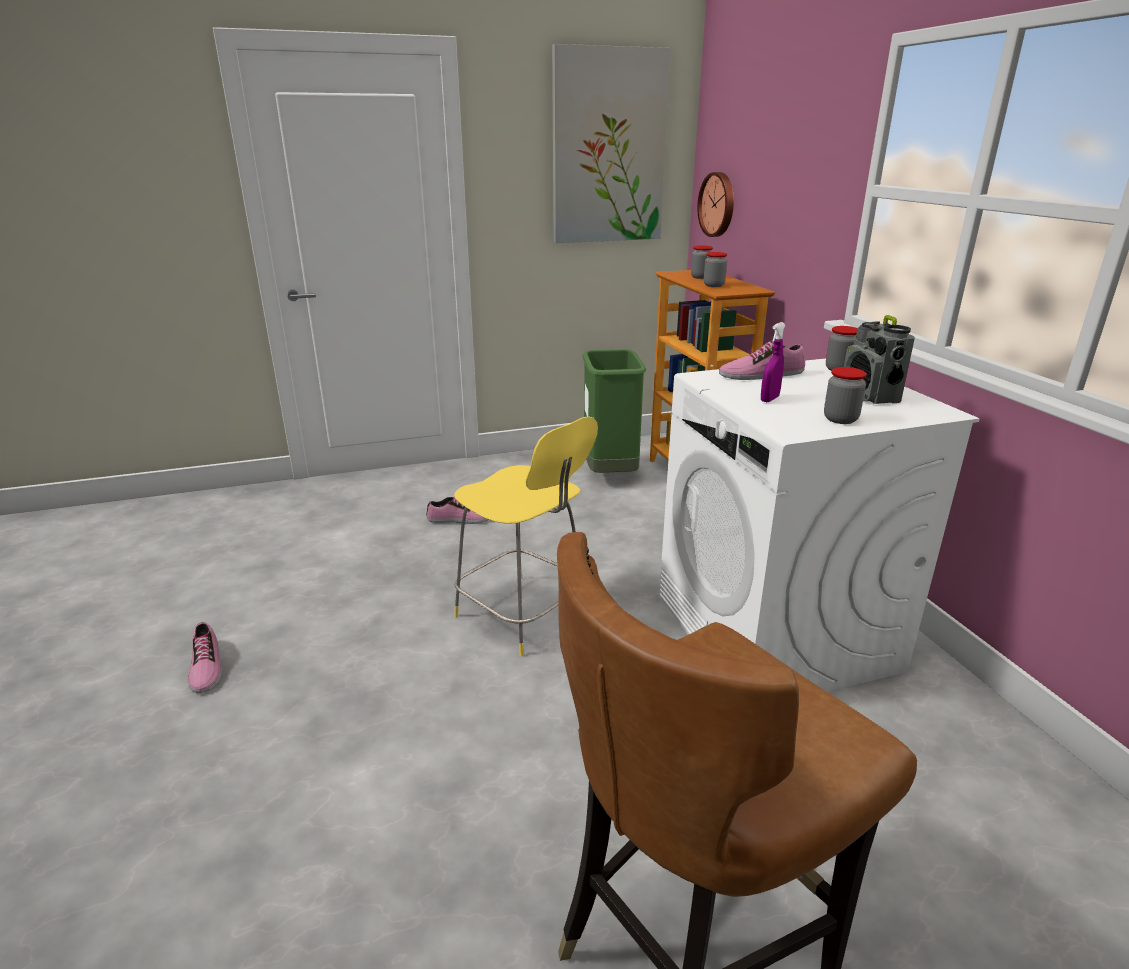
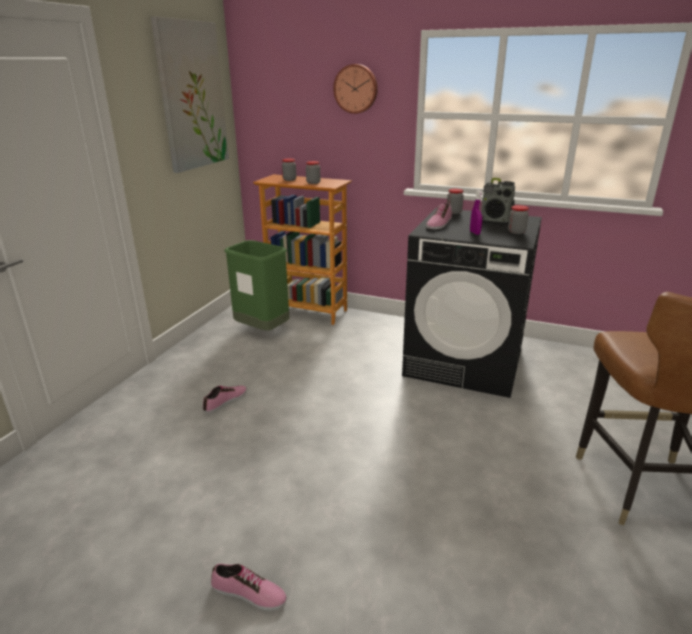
camera: 50 degrees left, 0 degrees up
(524, 615) = (365, 424): yellow stool -> none
(718, 204) = (271, 130): wall clock -> wall clock (356, 89)
(775, 633) = (464, 362): white washing machine -> black washing machine

